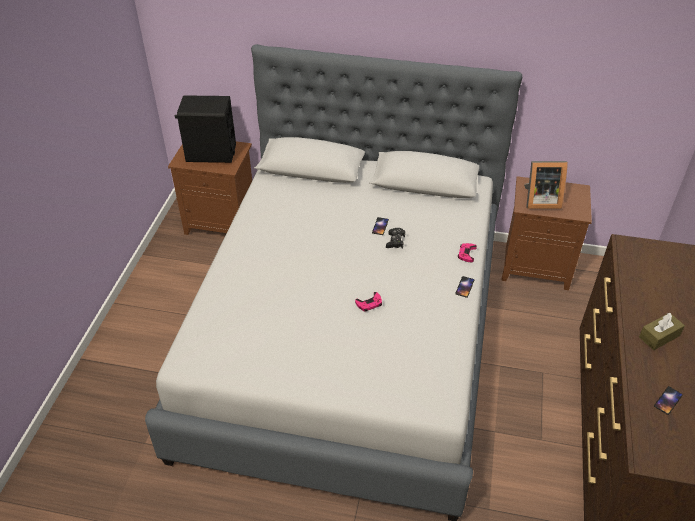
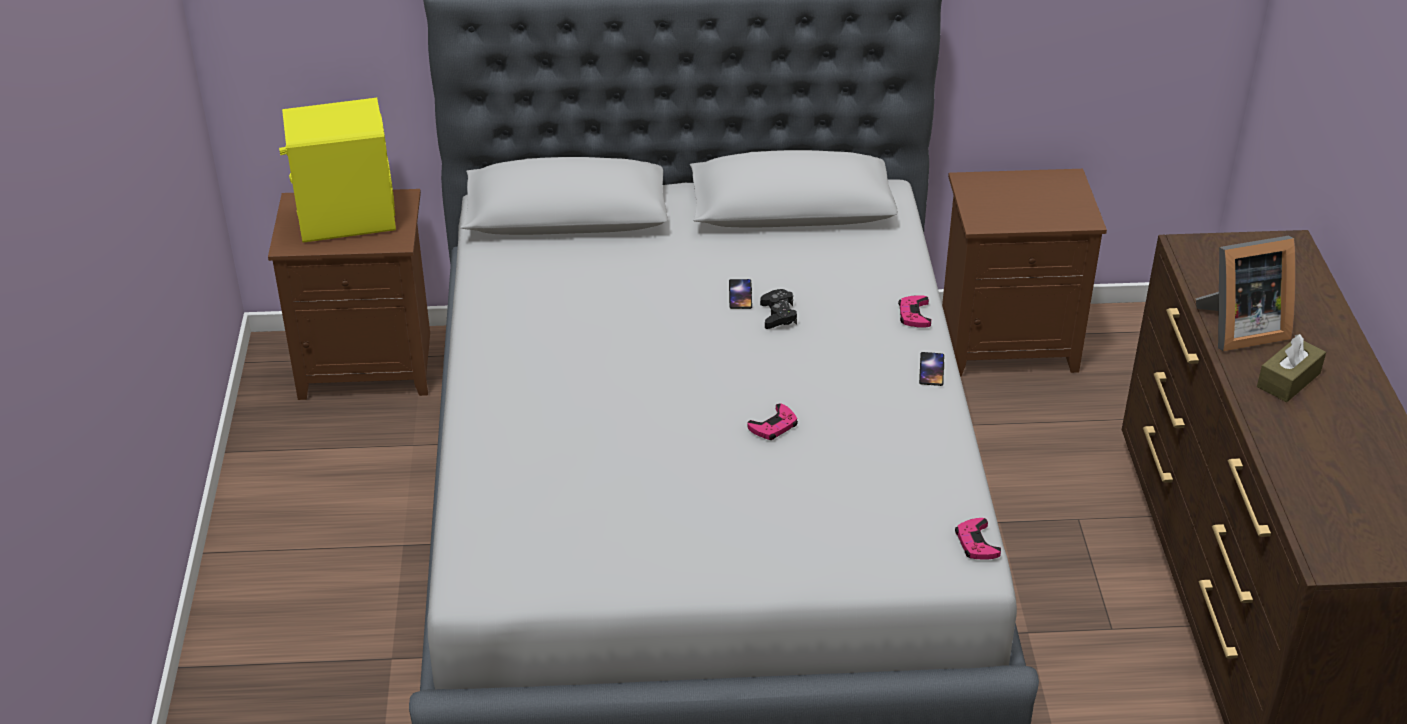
camera: 15 degrees left, 5 degrees down
(211, 153) = (346, 219): black speaker -> yellow speaker
(452, 395) = (976, 543): none -> pink game controller
(539, 200) = (1004, 208): picture frame -> picture frame (1238, 329)
(668, 400) = (1333, 471): phone -> none

